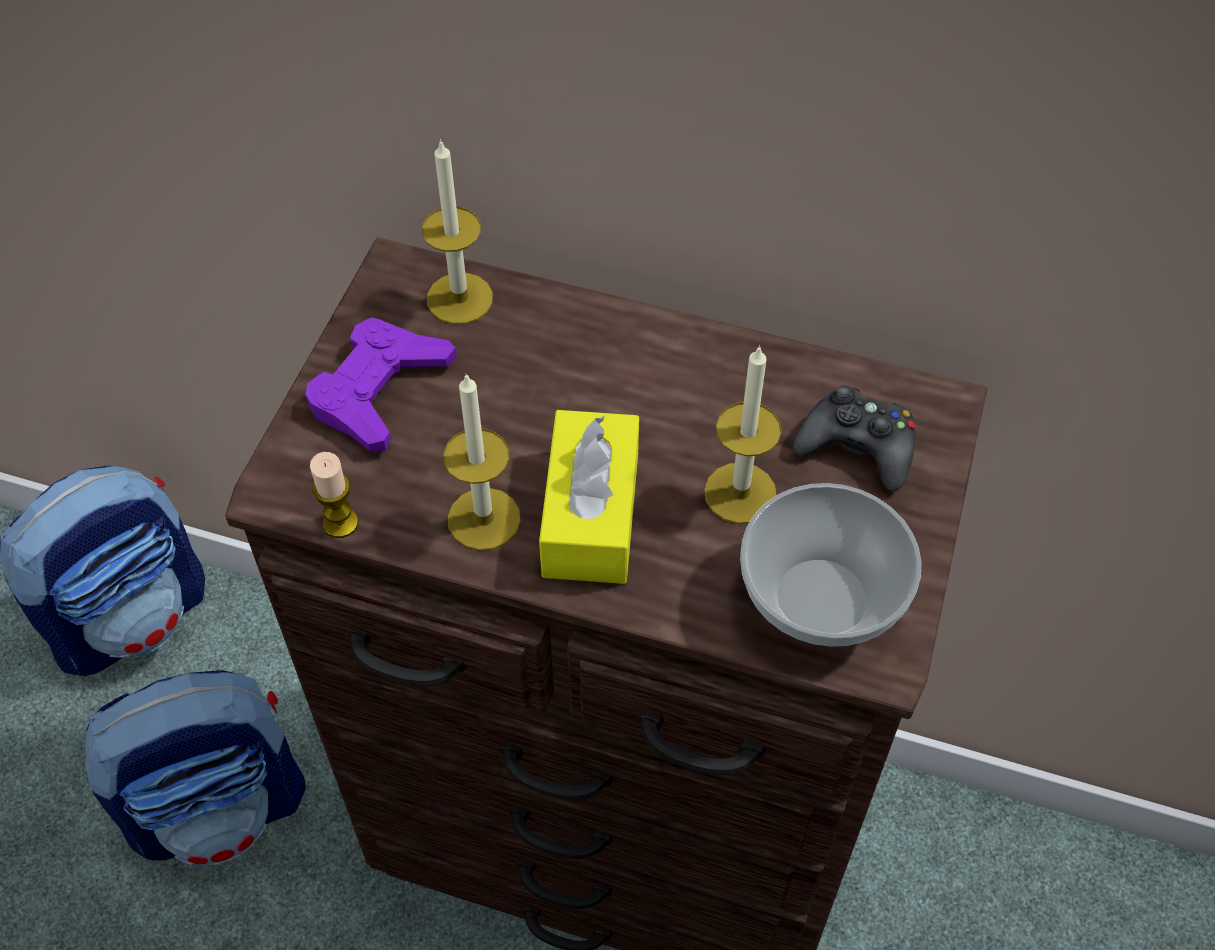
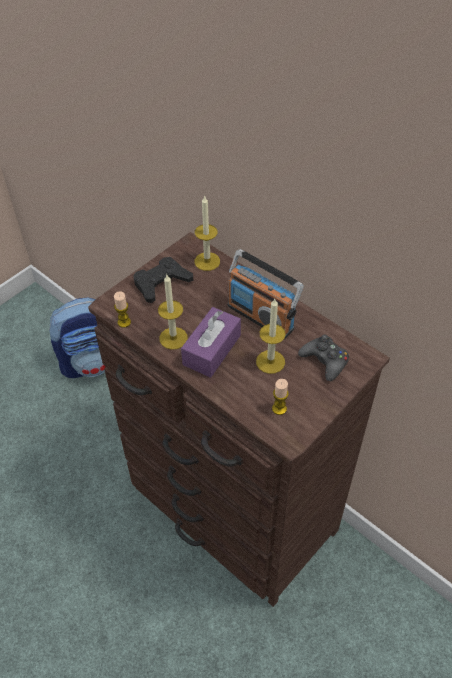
camera: 25 degrees right, 5 degrees down
(220, 804) = (93, 441): backpack -> none
(379, 390) = (161, 283): purple game controller -> black game controller
(591, 514) = (212, 350): yellow tissue box -> purple tissue box
(659, 391) = (261, 316): none -> radio
(820, 598) = (279, 408): bowl -> candle

